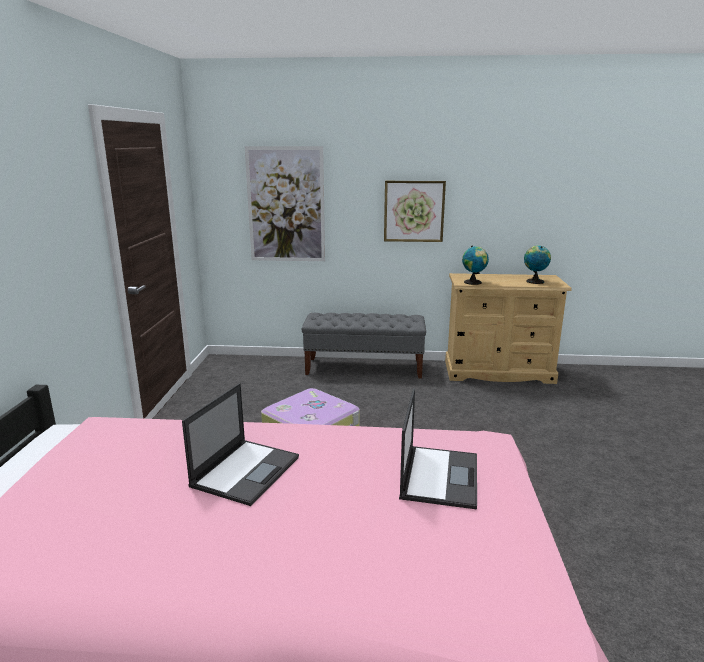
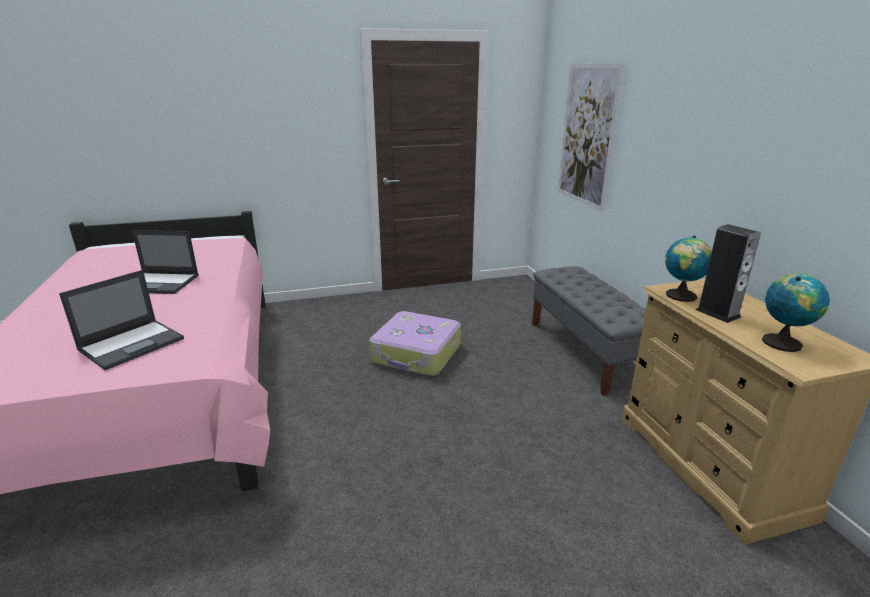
camera: 70 degrees right, 5 degrees up
(414, 211) = (692, 167): picture -> none
(439, 476) = (133, 344): laptop -> laptop turned 45 degrees counterclockwise
(499, 282) = (717, 313): none -> speaker

